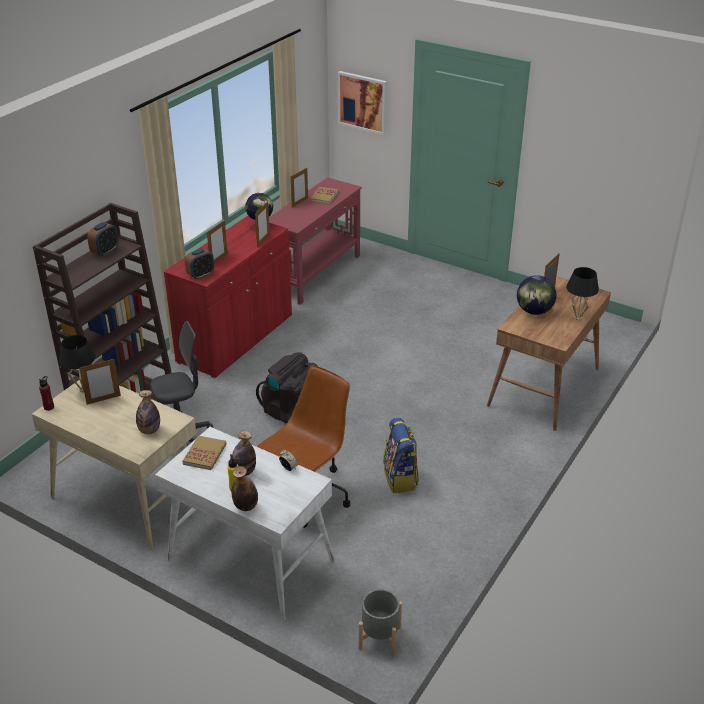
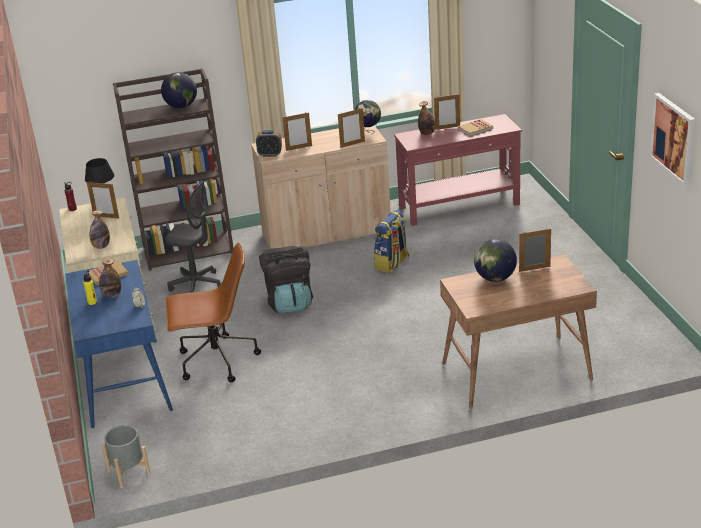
camera: 45 degrees right, 5 degrees down
(105, 251) = (181, 106): alarm clock -> globe
(236, 339) = (326, 233): red cabinet -> beige cabinet
(246, 506) = (81, 316): bottle -> bottle (427, 133)
(249, 561) = (125, 382): white desk -> blue desk
(362, 102) = (547, 43): picture -> picture (674, 138)
(400, 478) = (296, 382): backpack -> backpack (392, 263)
(577, 318) = (524, 298): black table lamp -> none

